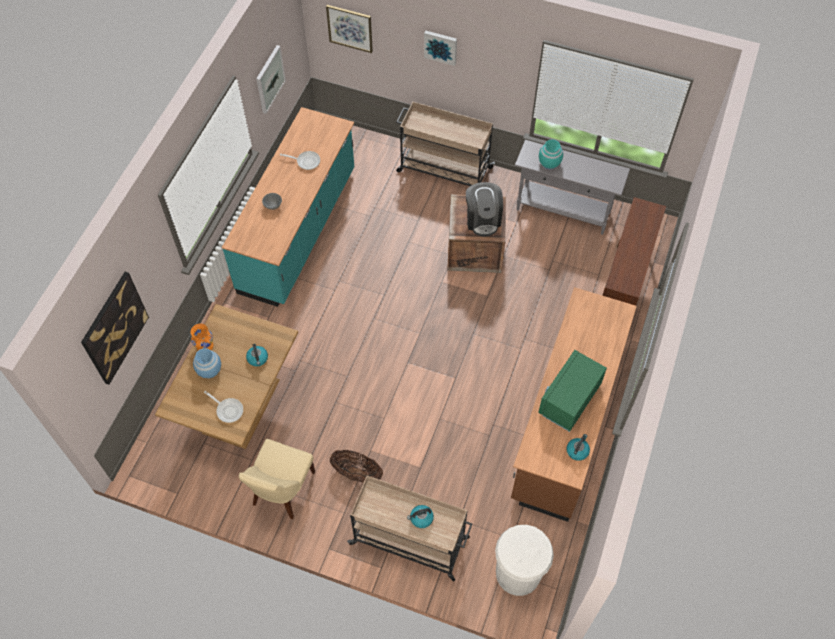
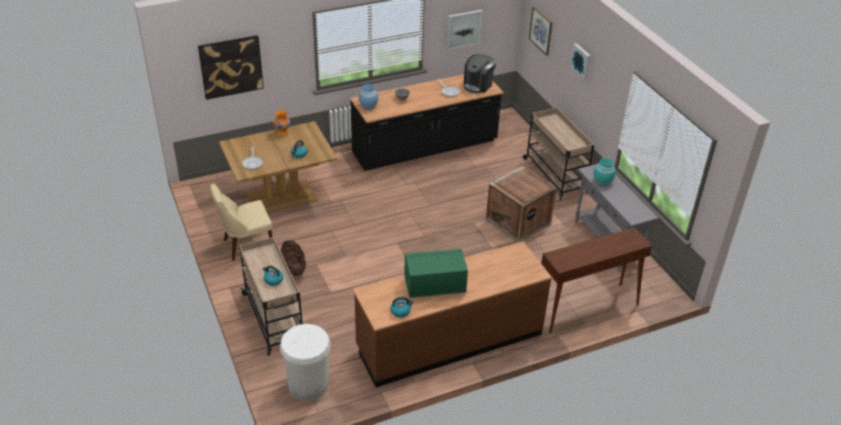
camera: 45 degrees right, 20 degrees down
(209, 370) = (269, 143): blue vase -> blue vase (368, 106)
(299, 231) = (425, 148): turquoise counter -> black counter
(483, 219) = (524, 188): coffee machine -> coffee machine (478, 85)

